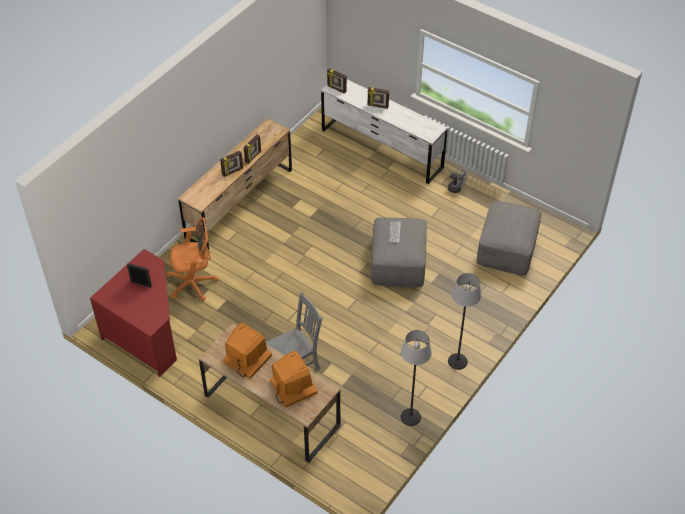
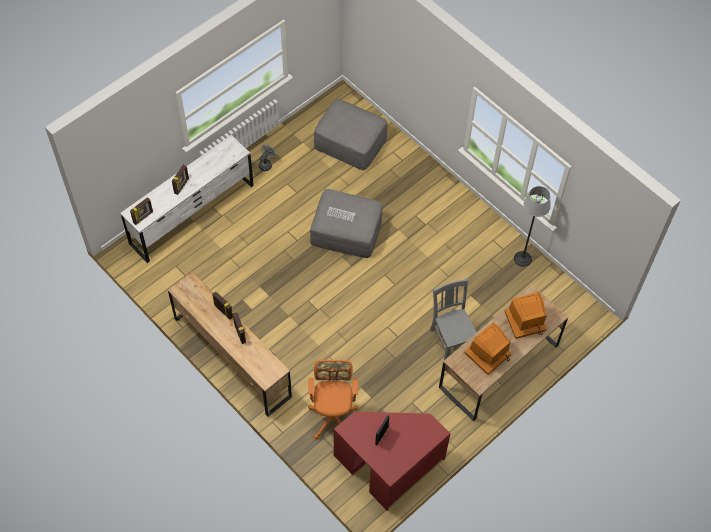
camera: 80 degrees left, 10 degrees up
(457, 361) = (471, 211): floor lamp -> none

